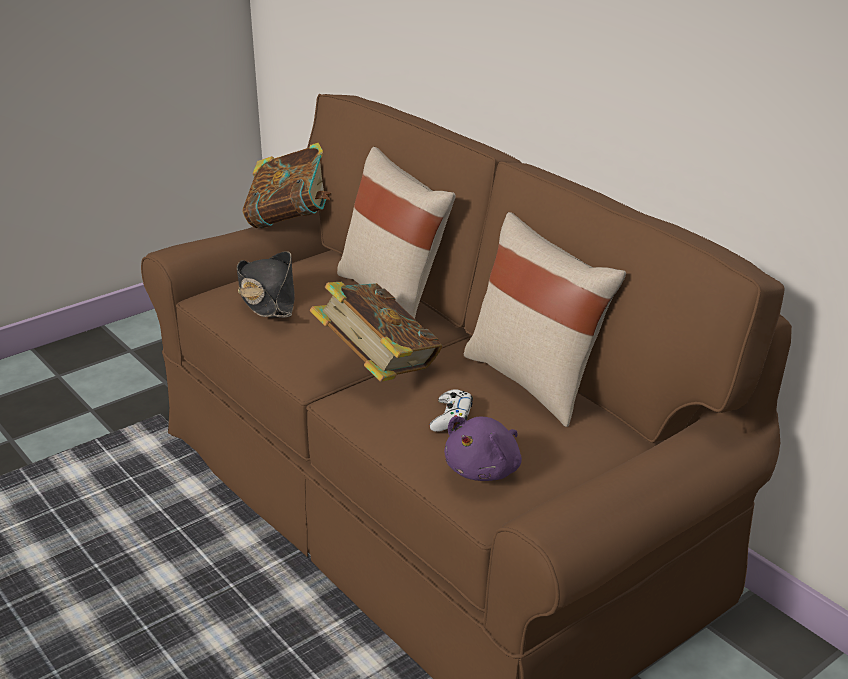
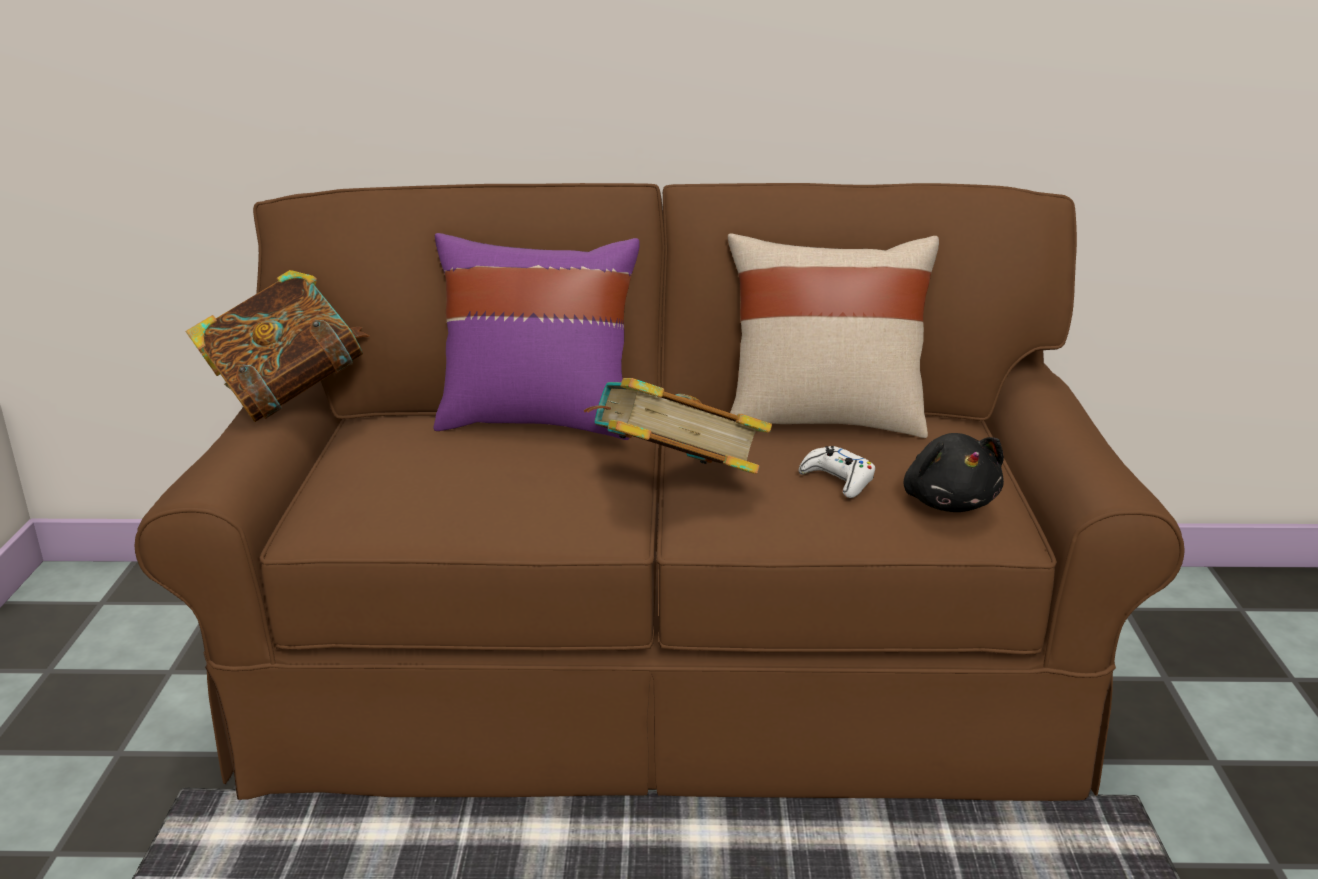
camera: 50 degrees left, 5 degrees down
(267, 297) = (409, 485): black hat -> none
(394, 295) = (538, 420): beige pillow -> purple pillow
(485, 469) = (949, 502): purple plush toy -> black plush toy

